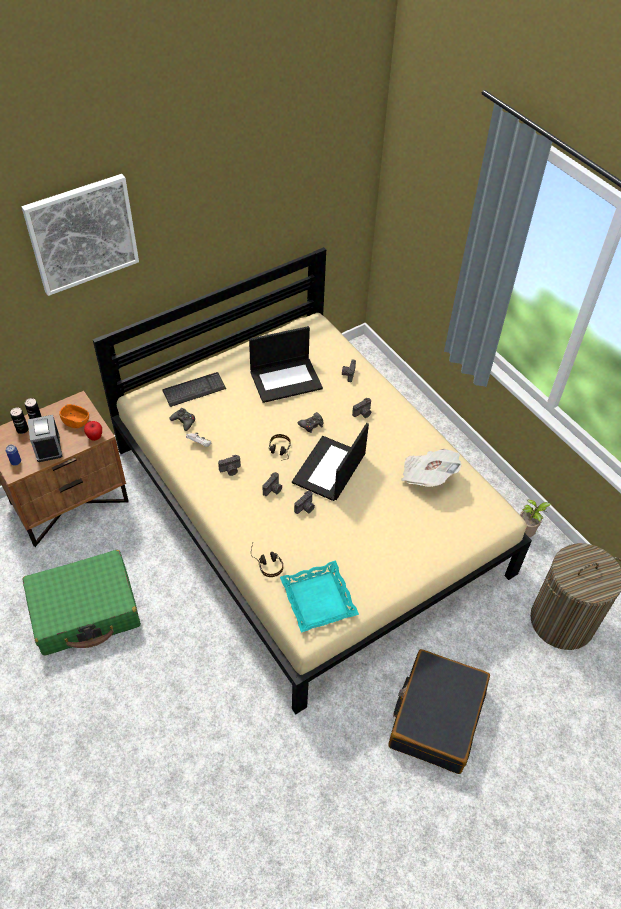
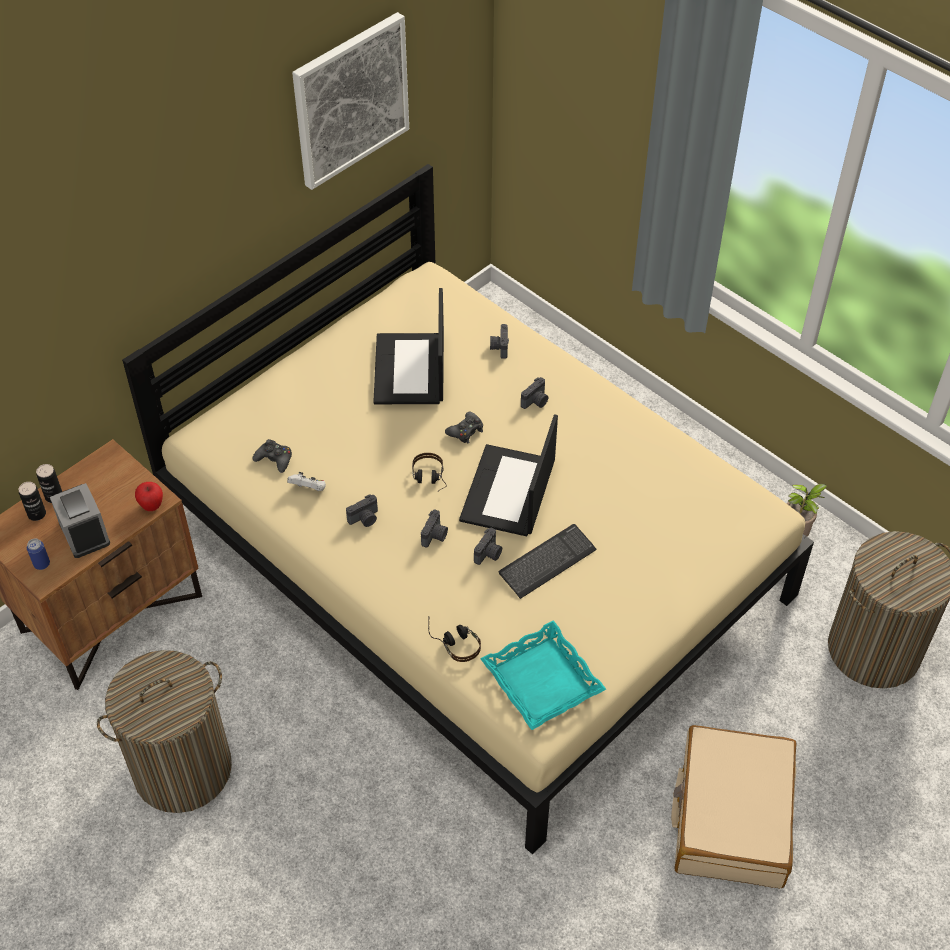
camera: 10 degrees left, 0 degrees up
(76, 422) = (116, 488): orange bowl -> none
(82, 234) = (99, 206): picture -> picture (350, 100)
(85, 610) = (183, 768): green suitcase -> laundry basket
(194, 390) = (277, 410): keyboard -> keyboard (547, 562)
(286, 379) = (410, 370): laptop -> laptop turned 120 degrees clockwise
(427, 476) = (651, 476): newspaper -> none
(436, 716) = (731, 816): black suitcase -> beige suitcase

